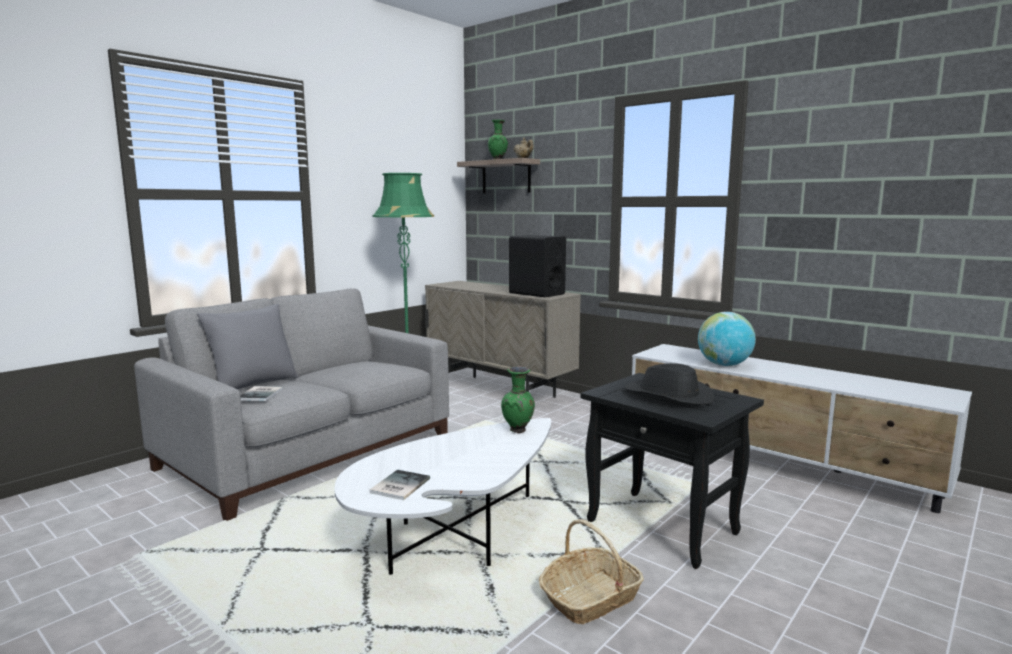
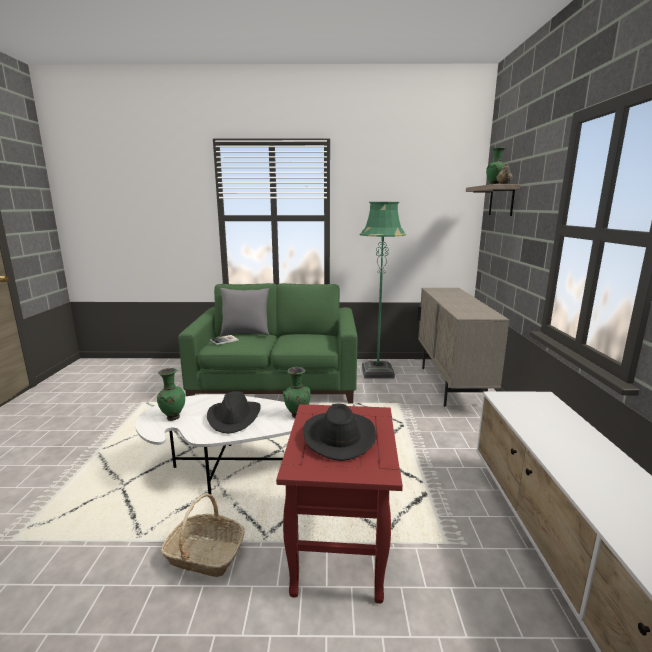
camera: 50 degrees right, 5 degrees up
(310, 452) = (276, 382): grey sofa -> green sofa
(398, 486) = (173, 417): book -> green vase
(465, 456) = (234, 417): none -> black hat
(536, 293) = (470, 311): black speaker -> none
(665, 528) = (340, 552): black side table -> red side table
(724, 365) = (546, 438): globe -> none

